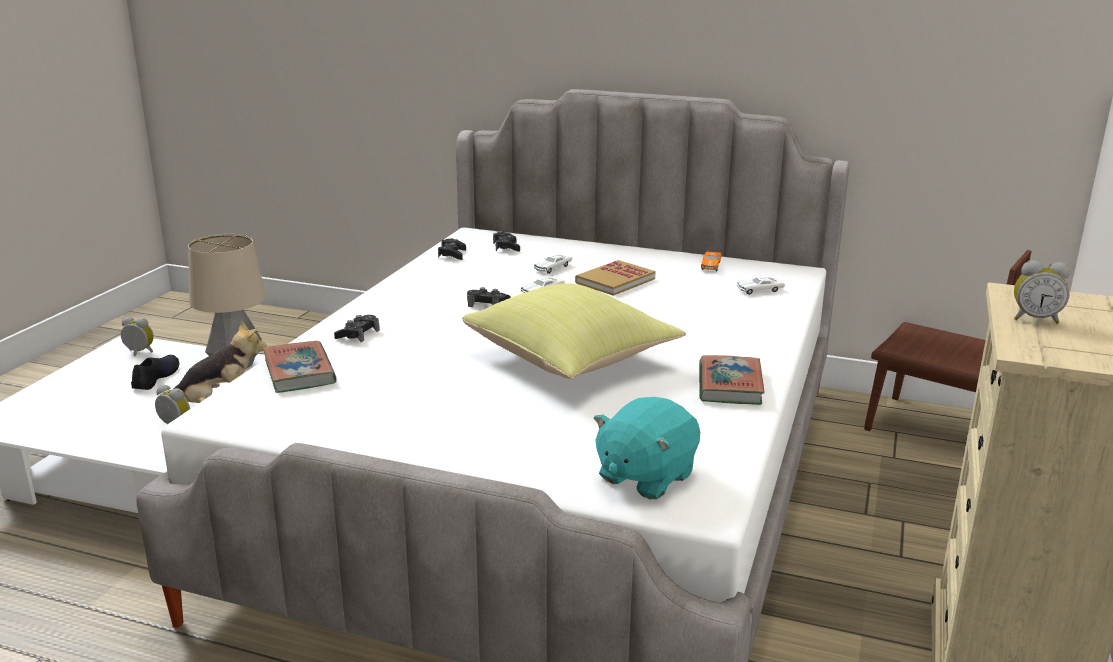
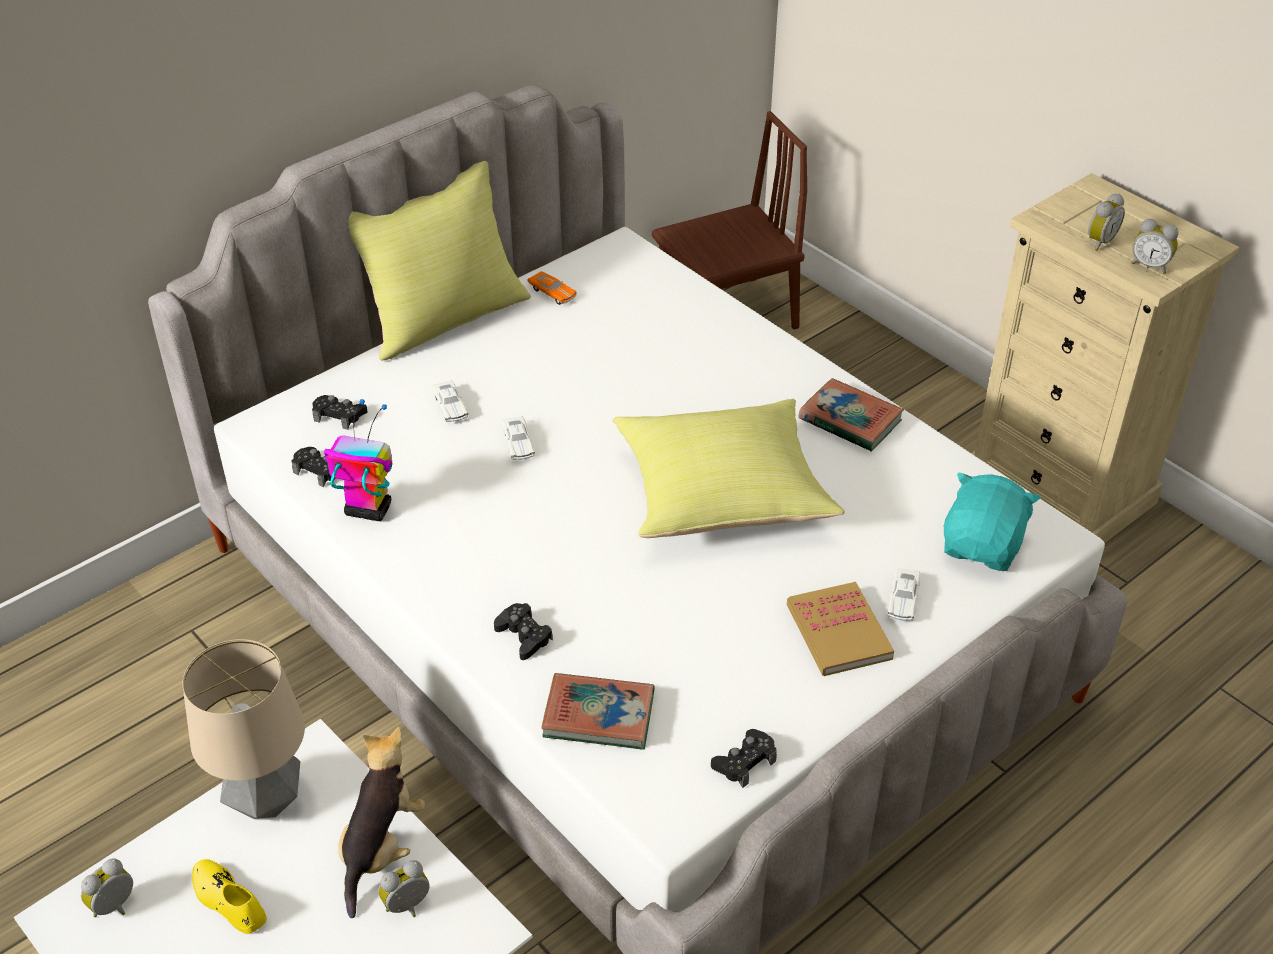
camera: 60 degrees left, 20 degrees up
(155, 377) = (228, 901): black shoe -> yellow shoe
(431, 272) = (367, 510): none -> toy robot
(488, 304) = (519, 499): black game controller -> black game controller (744, 762)
(615, 281) = (534, 378): book -> book (838, 632)
(636, 247) = (444, 318): none -> yellow pillow
(644, 476) = (983, 546): turquoise plush toy -> turquoise plush toy turned 135 degrees counterclockwise
(759, 290) = (648, 295): white toy car -> white toy car (903, 600)
(1046, 346) = (1150, 265): none -> alarm clock

